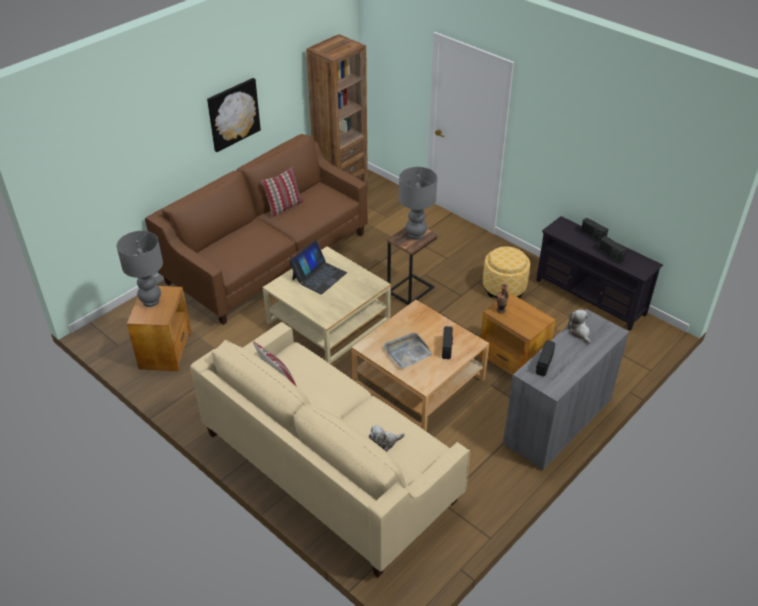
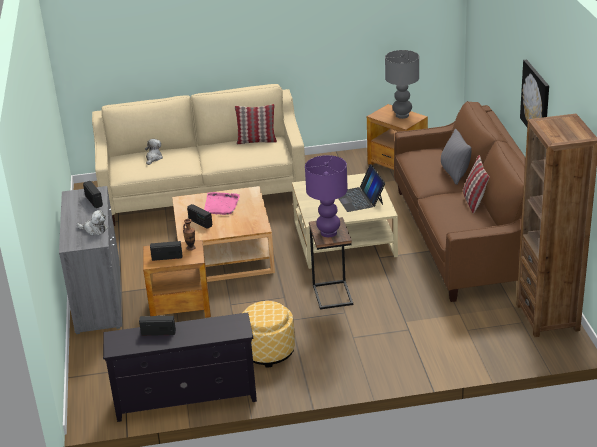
camera: 130 degrees right, 10 degrees down
(246, 231) = (454, 174): none -> grey pillow
(407, 352) = (221, 205): grey tray -> pink tray
(415, 235) = (329, 232): grey table lamp -> purple table lamp
(593, 236) = (197, 338): radio -> radio (167, 257)

